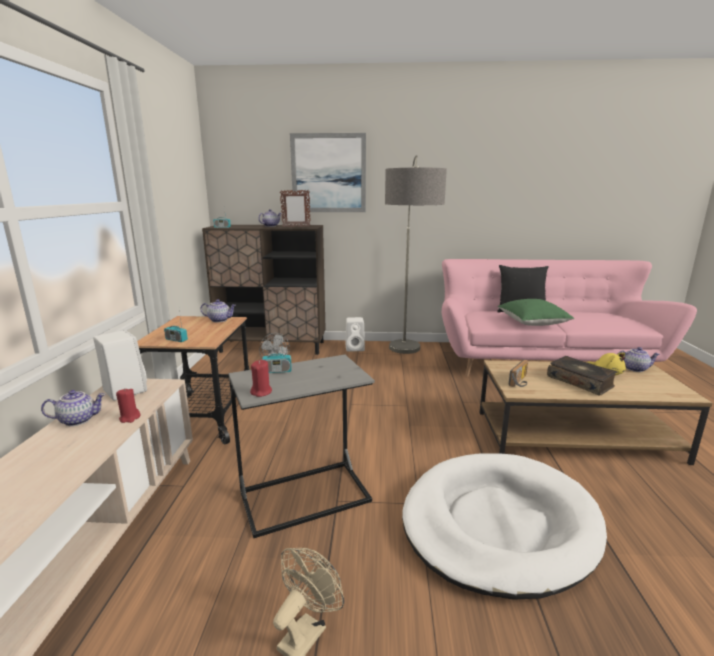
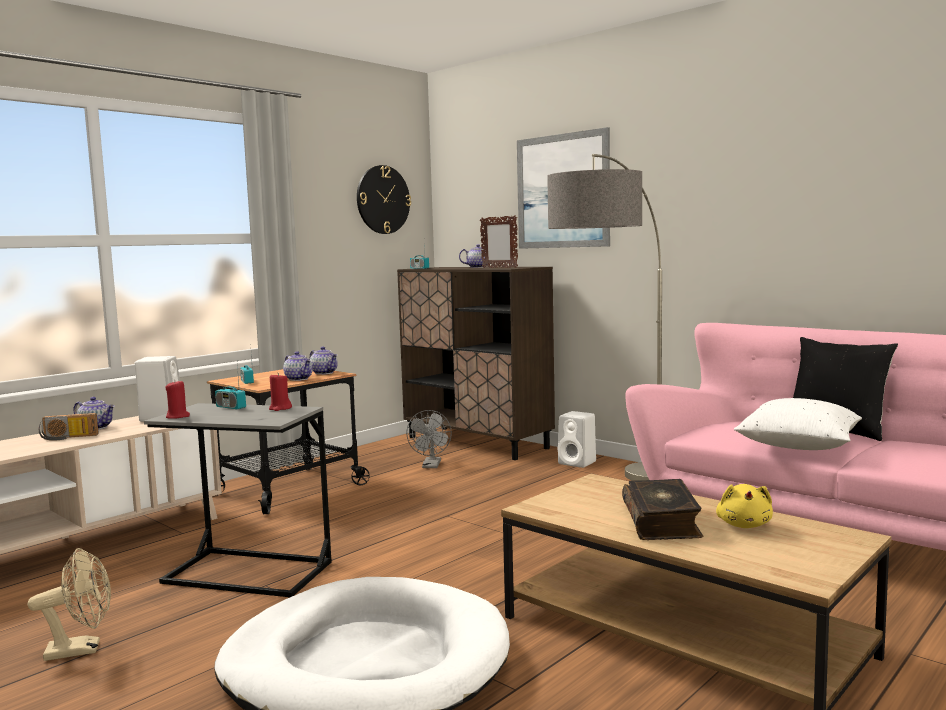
camera: 40 degrees right, 10 degrees down
(129, 418) = (123, 433): red candle -> red candle (280, 408)
(184, 171) = (383, 199): none -> wall clock
(521, 381) = (570, 501): radio -> radio (68, 438)
(532, 323) = (798, 446): green pillow -> white pillow
(634, 368) = (823, 533): teapot -> teapot (299, 379)

